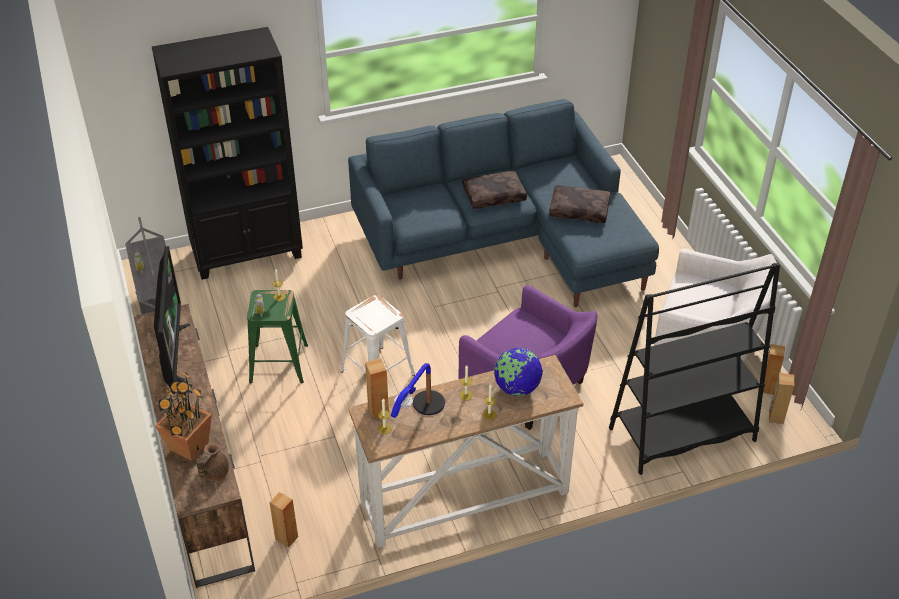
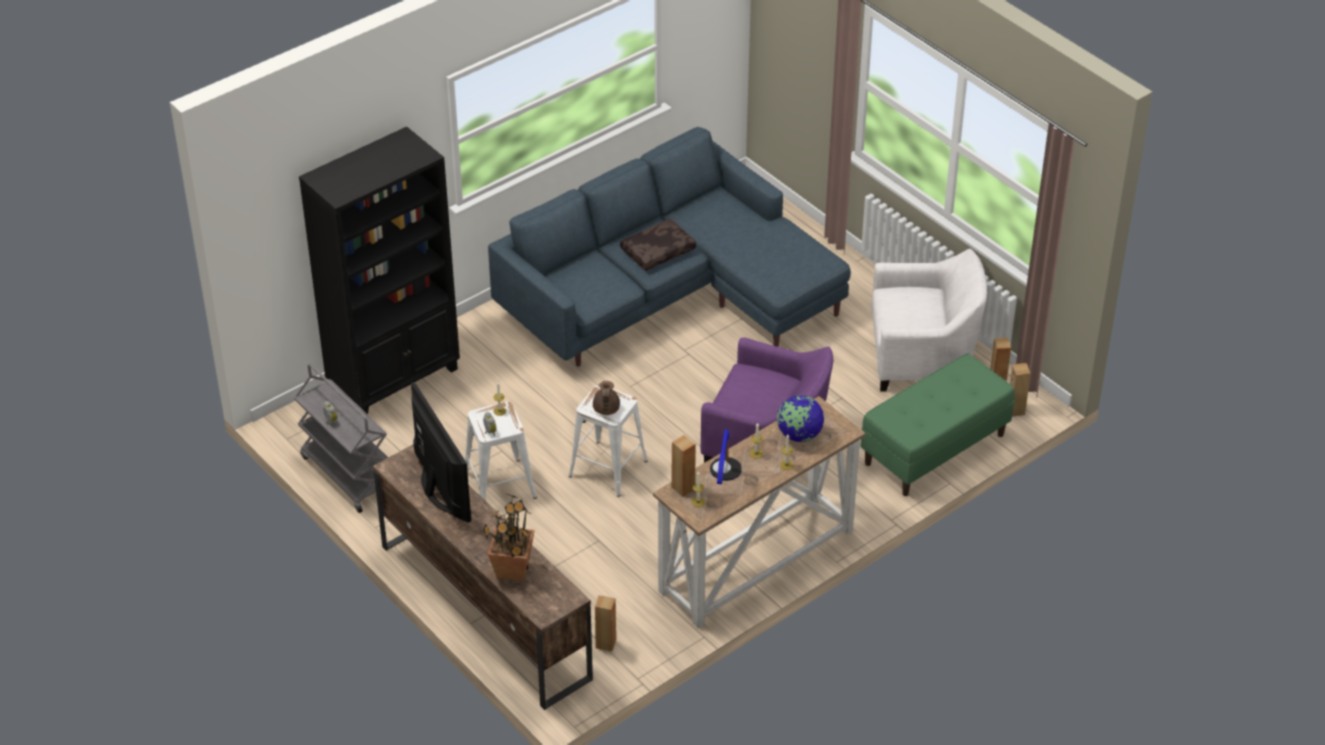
camera: 20 degrees left, 0 degrees up
(213, 473) = (550, 586): brown teapot -> brown teapot (605, 409)
(278, 363) = (499, 485): green stool -> white stool
(580, 209) = (754, 245): brown pillow -> none
(681, 435) = (934, 450): black bookcase -> green bench

